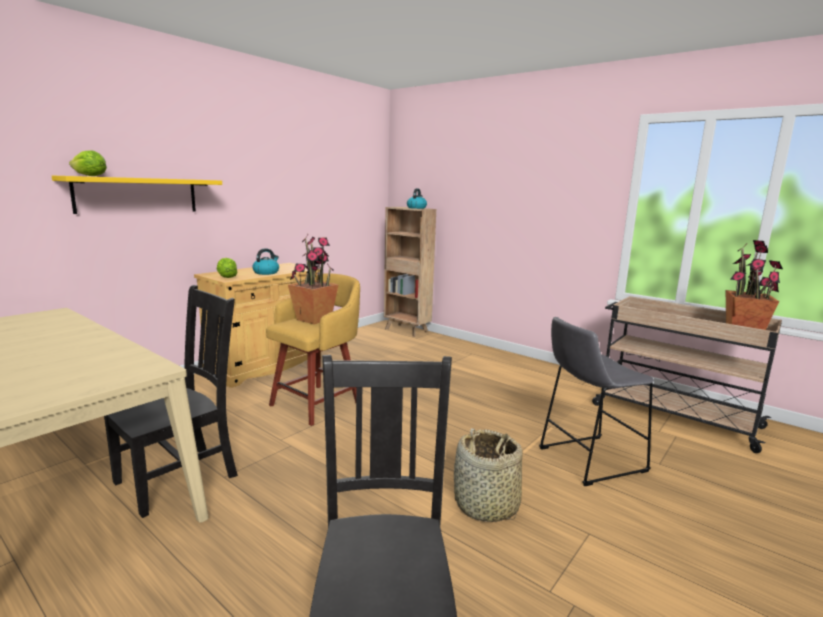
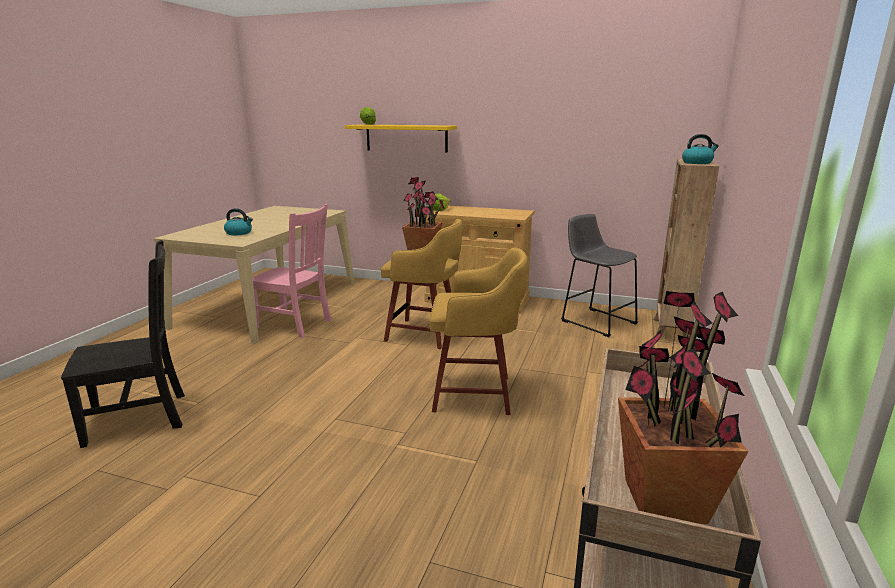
camera: 70 degrees right, 5 degrees up
(181, 477) = (295, 325): black chair -> pink chair
(266, 272) = (474, 213): kettle -> kettle (239, 233)
(456, 407) = (475, 394): none -> yellow stool
(486, 505) = (291, 435): basket -> none
(587, 460) = (404, 492): grey stool -> grey stool (595, 321)

